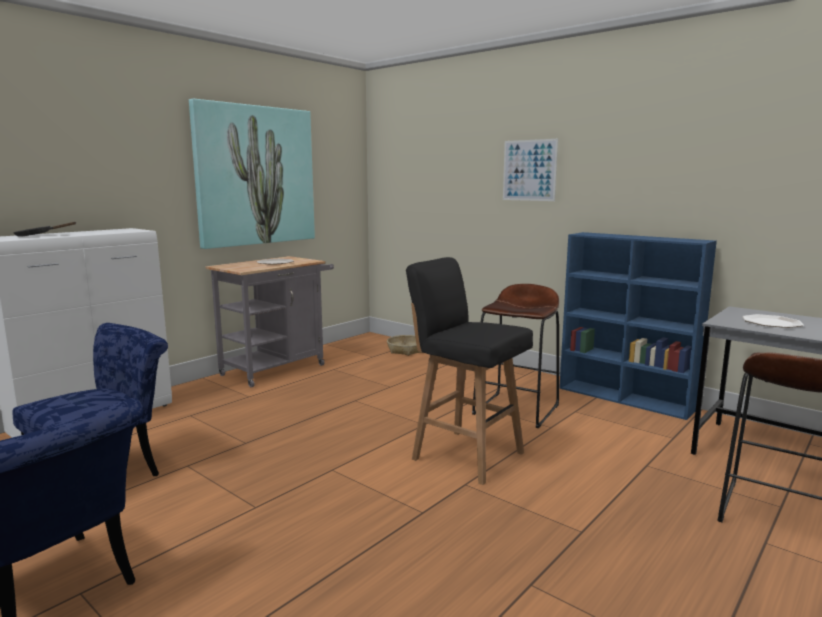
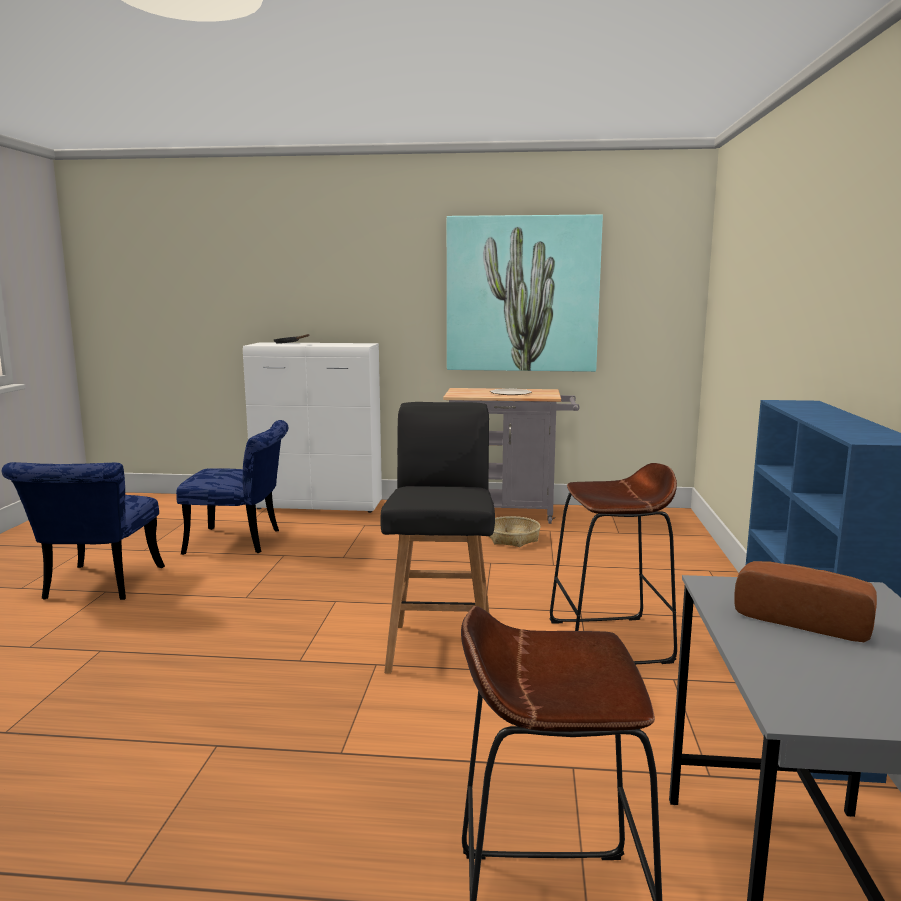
camera: 55 degrees right, 0 degrees up
(406, 350) = (673, 539): basket -> basket (512, 539)
(529, 170) = (795, 290): picture -> none
(772, 323) = (803, 619): plate -> bread

